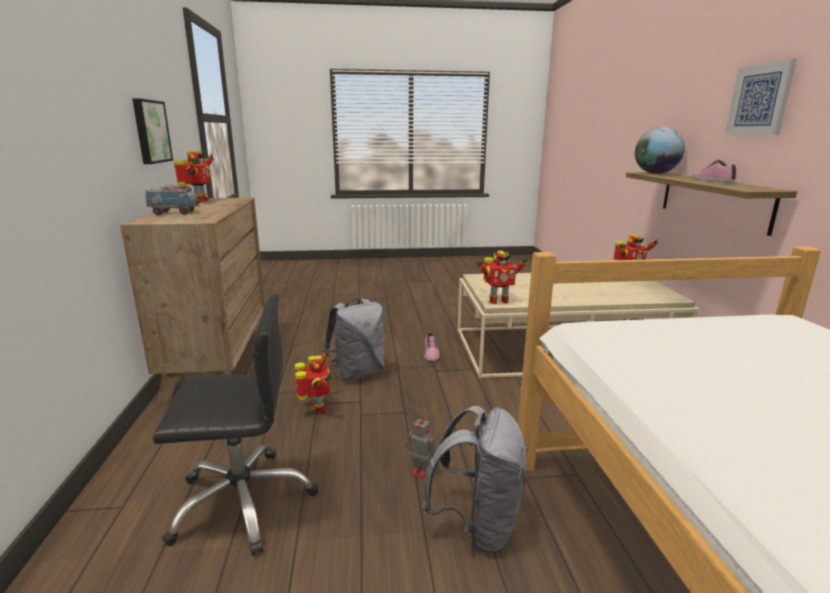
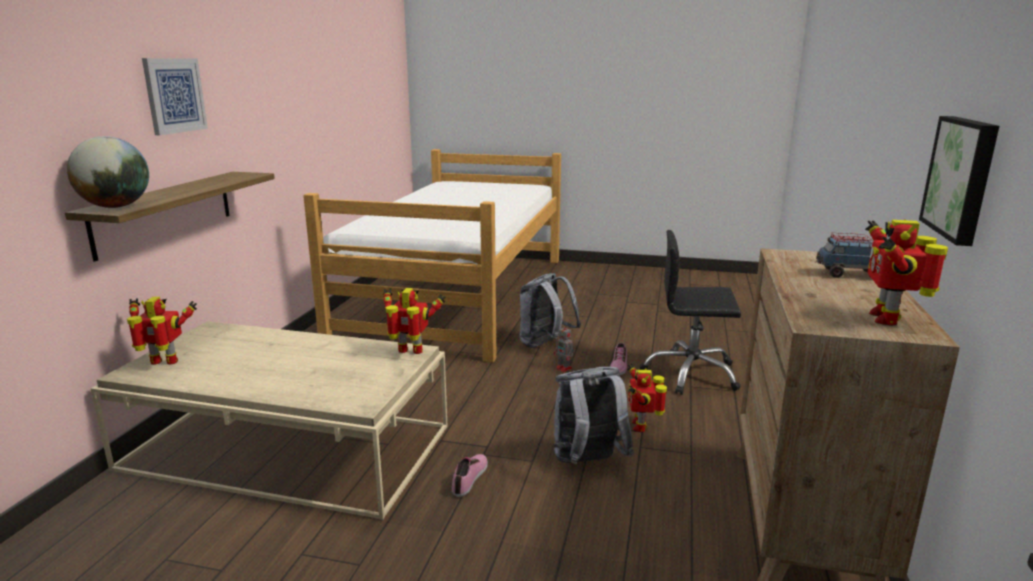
camera: 160 degrees left, 0 degrees up
(712, 180) = (181, 187): shoe -> shoe (618, 366)

